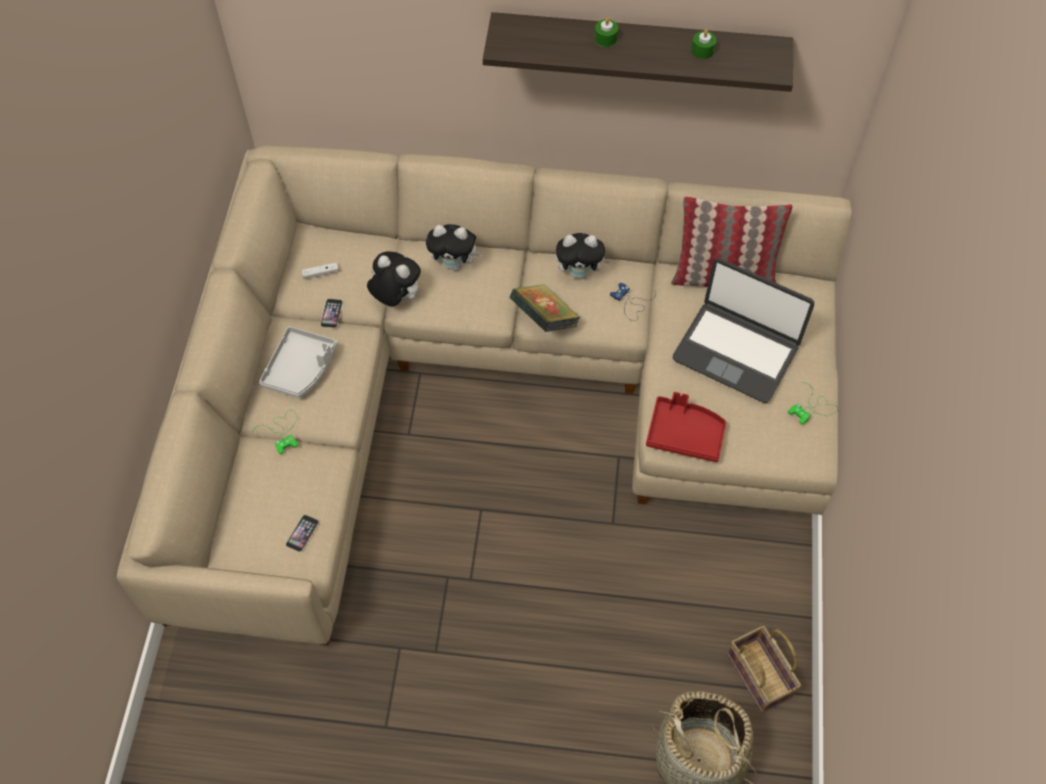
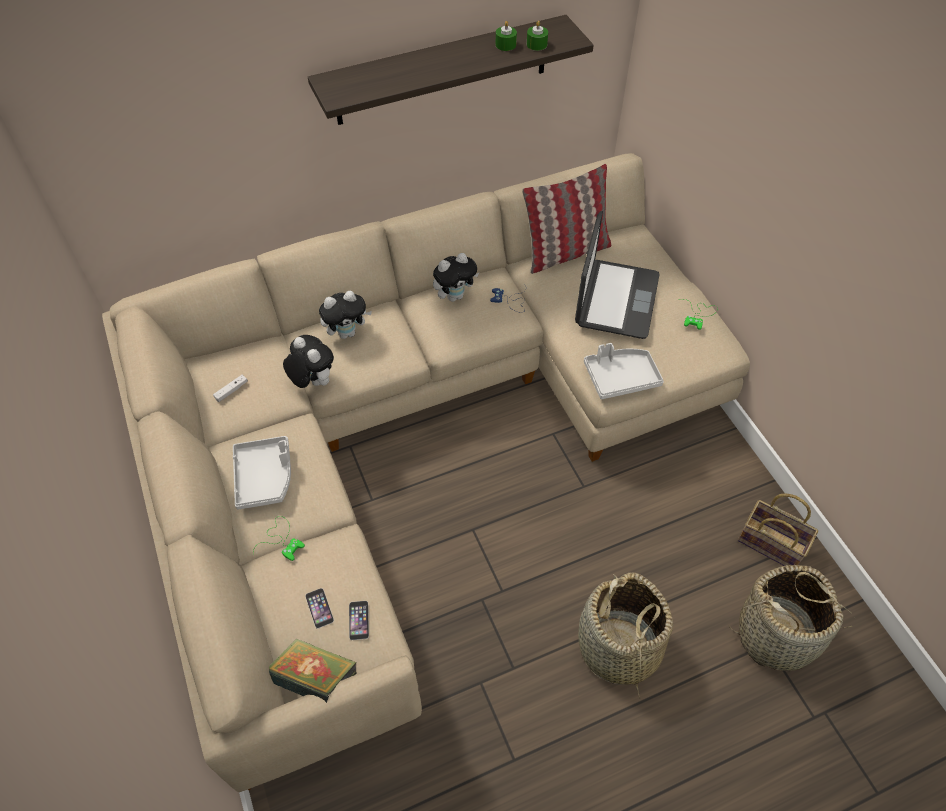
camera: 30 degrees left, 5 degrees down
(331, 313) = (262, 419): phone -> phone (319, 608)
(396, 298) = (312, 382): plush toy -> plush toy turned 45 degrees clockwise
(540, 687) = (618, 648): none -> basket
(544, 319) = (451, 342): book -> book (315, 679)
(605, 38) = (421, 62): green candle -> green candle (536, 44)
(685, 434) = (620, 377): red tray -> grey tray
(736, 352) = (615, 300): laptop -> laptop turned 75 degrees counterclockwise

